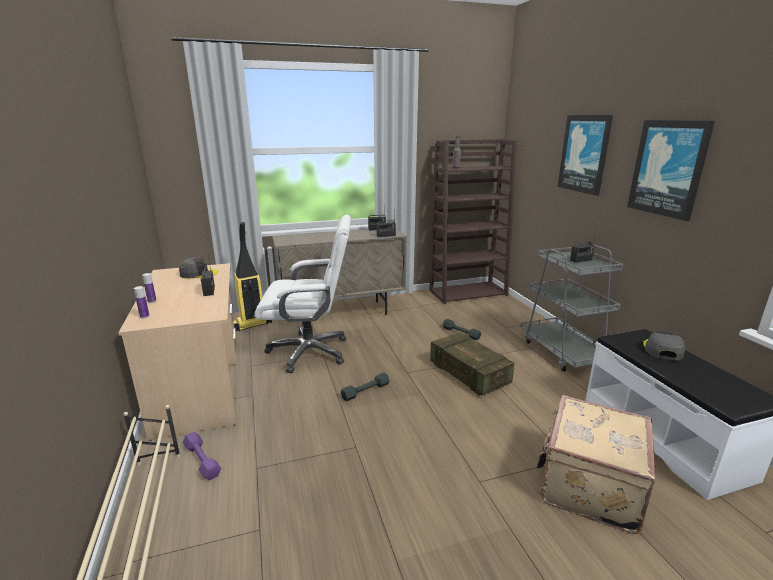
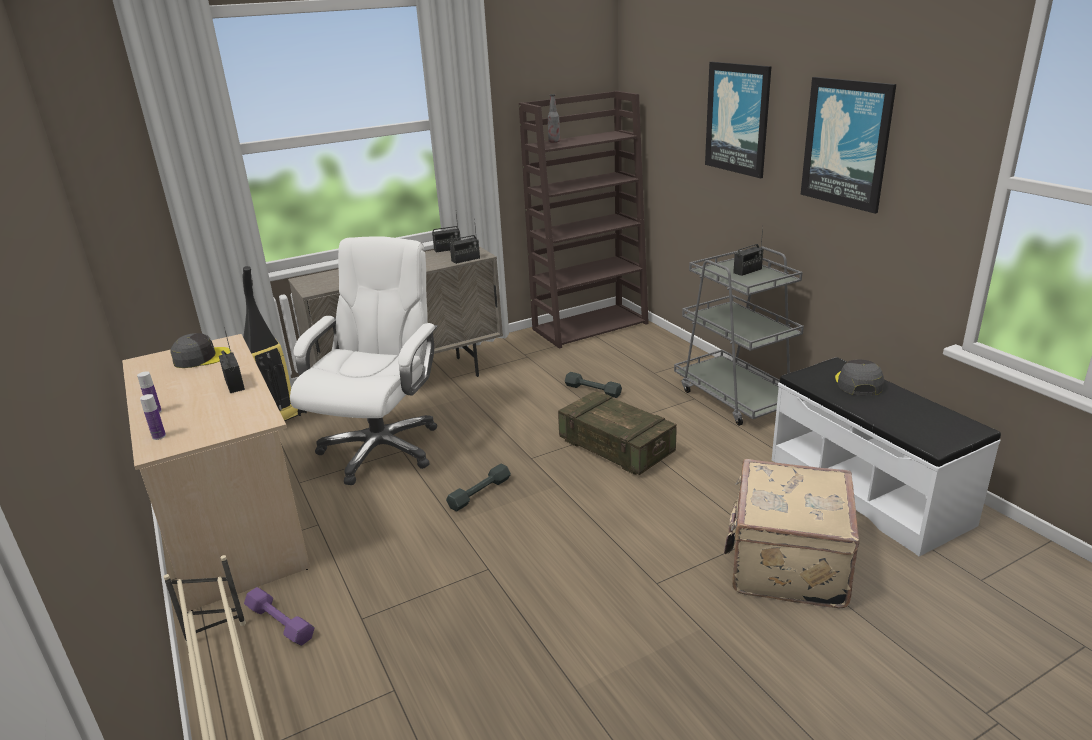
camera: 10 degrees left, 5 degrees up
(310, 351) = (381, 448): white office chair -> white office chair turned 60 degrees counterclockwise

